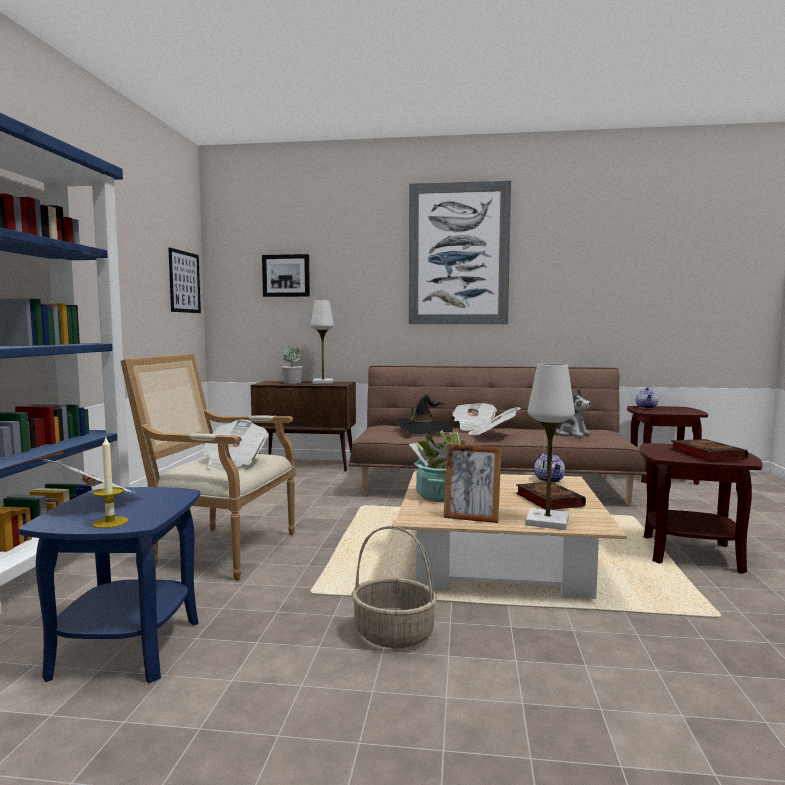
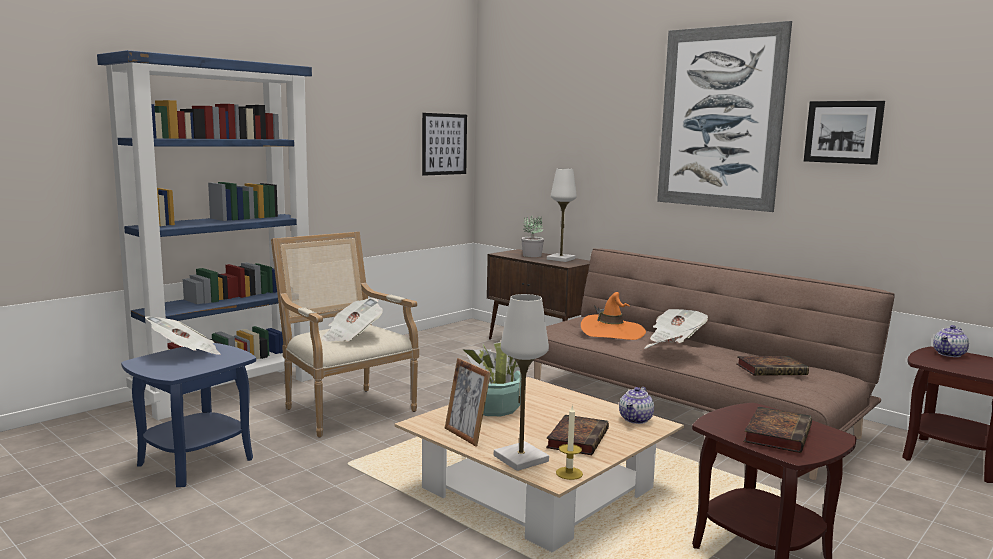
camera: 35 degrees right, 5 degrees up
(110, 522) = (162, 370): candle -> candle (569, 473)
(286, 275) = (543, 137): picture -> picture (843, 132)
(392, 634) = (347, 514): basket -> none
(424, 430) = (612, 332): black hat -> orange hat
(571, 433) = (772, 370): plush toy -> book

